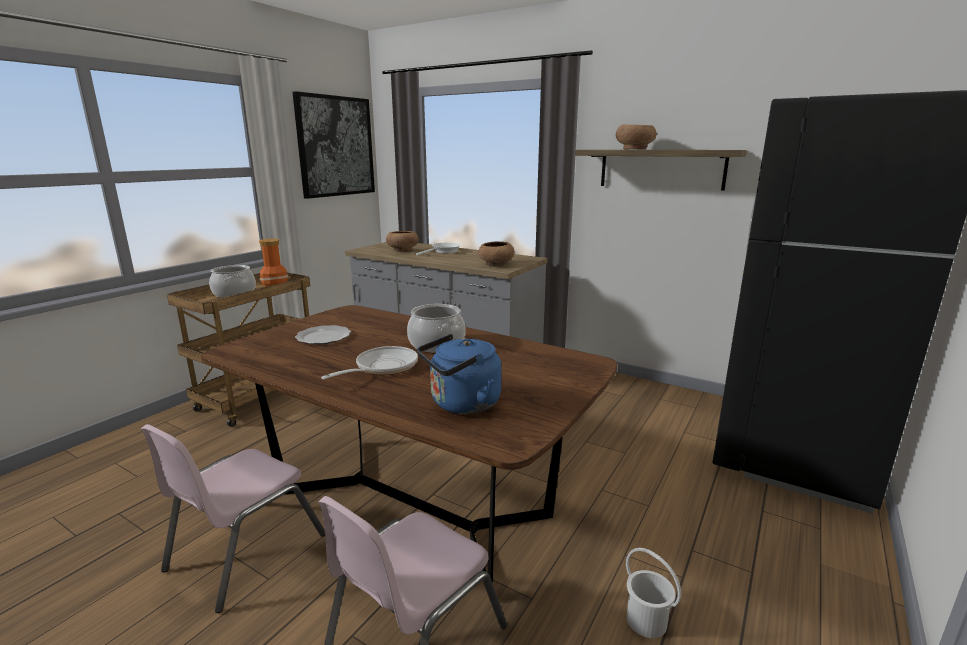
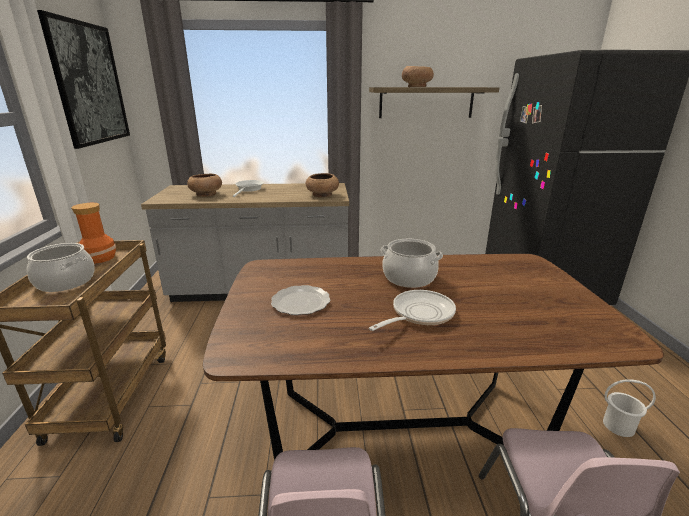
camera: 35 degrees left, 5 degrees up
(382, 367) = (418, 314): frying pan -> frying pan turned 45 degrees clockwise
(462, 404) = (540, 324): blue kettle -> none

